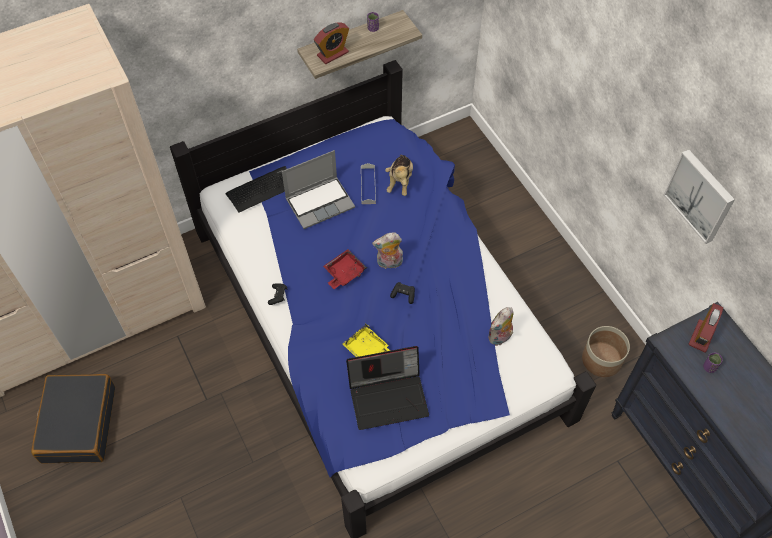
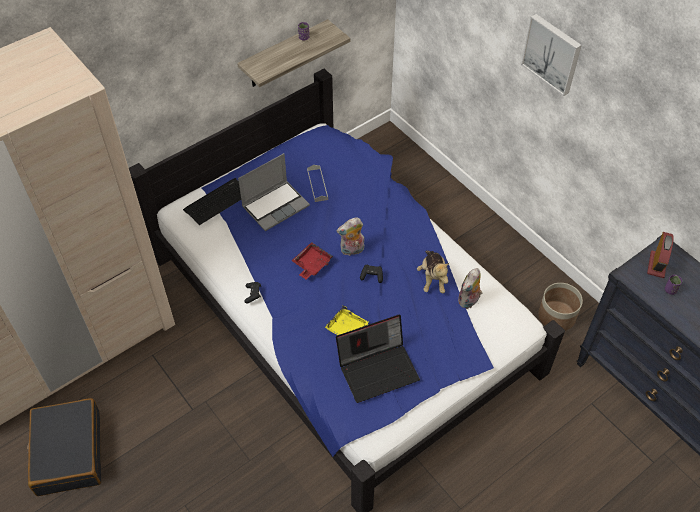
camera: 10 degrees left, 5 degrees down
(332, 54) = (271, 63): alarm clock -> none
(400, 181) = (346, 177): plush toy -> plush toy (432, 278)
(700, 195) = (635, 137): picture -> picture (552, 53)

